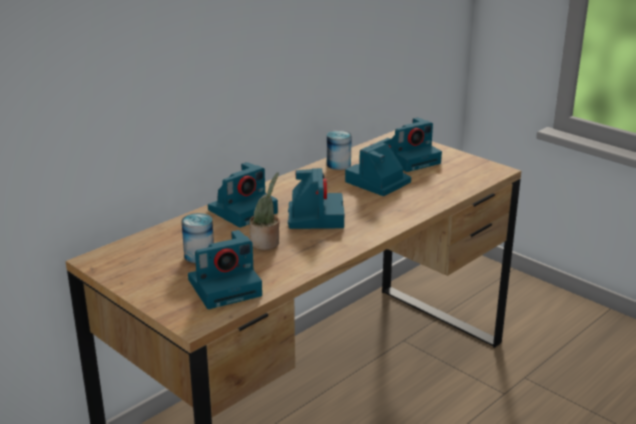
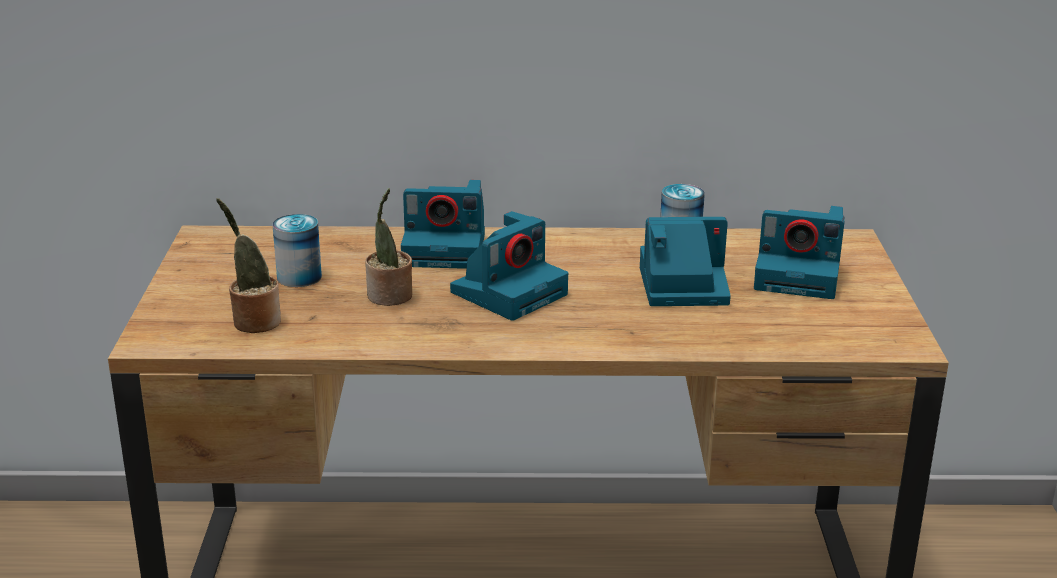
camera: 45 degrees right, 0 degrees up
(226, 286) = (254, 321): camera -> potted plant

